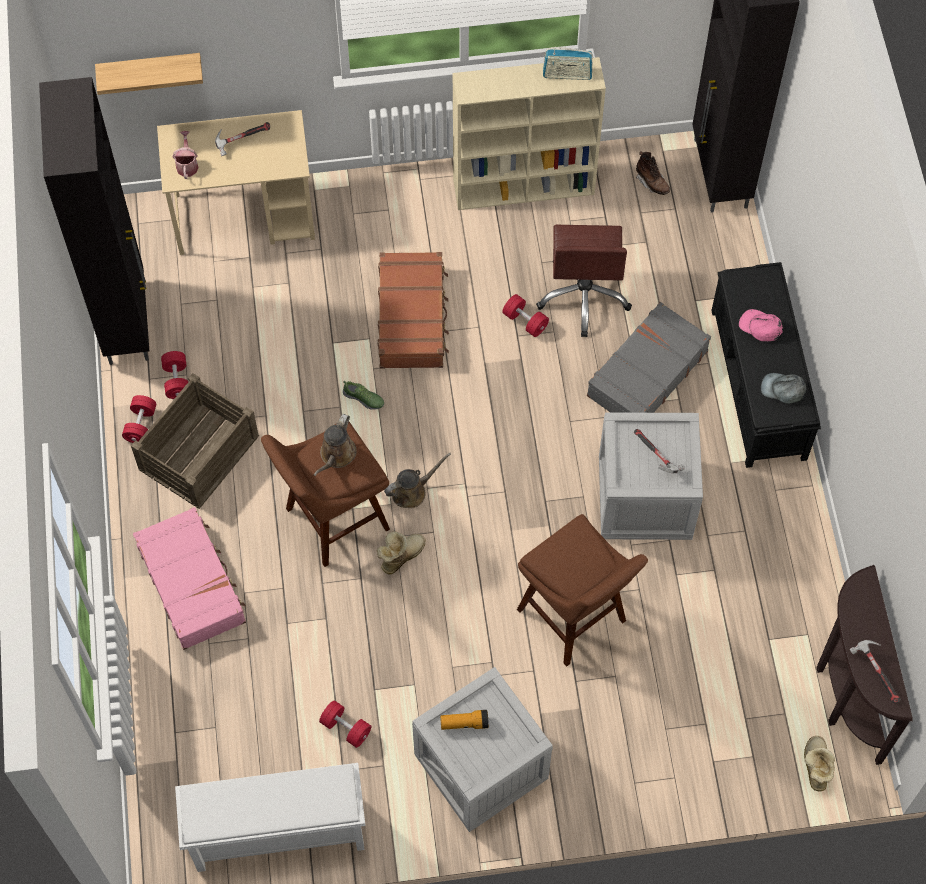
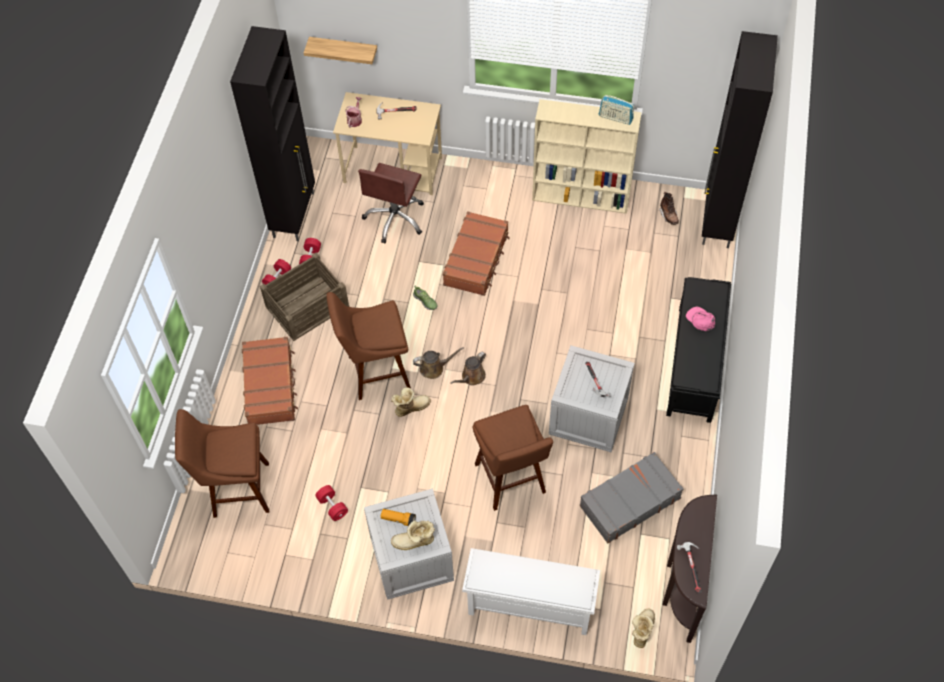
camera: 20 degrees right, 5 degrees down
(192, 583) = (270, 386): pink suitcase -> brown suitcase
(203, 745) = (237, 490): none -> brown stool
(277, 834) = (261, 561): white shoe rack -> white shoe rack (529, 606)
(336, 455) = (378, 321): brown watering can -> brown watering can (471, 377)
(497, 748) = (414, 542): none -> boot
(525, 321) = (550, 281): red dumbbell -> none
(584, 295) = (596, 275): brown office chair -> brown office chair (395, 218)
(646, 373) = (619, 336): grey suitcase -> grey suitcase (629, 501)
(783, 389) = (701, 365): grey cap -> none

